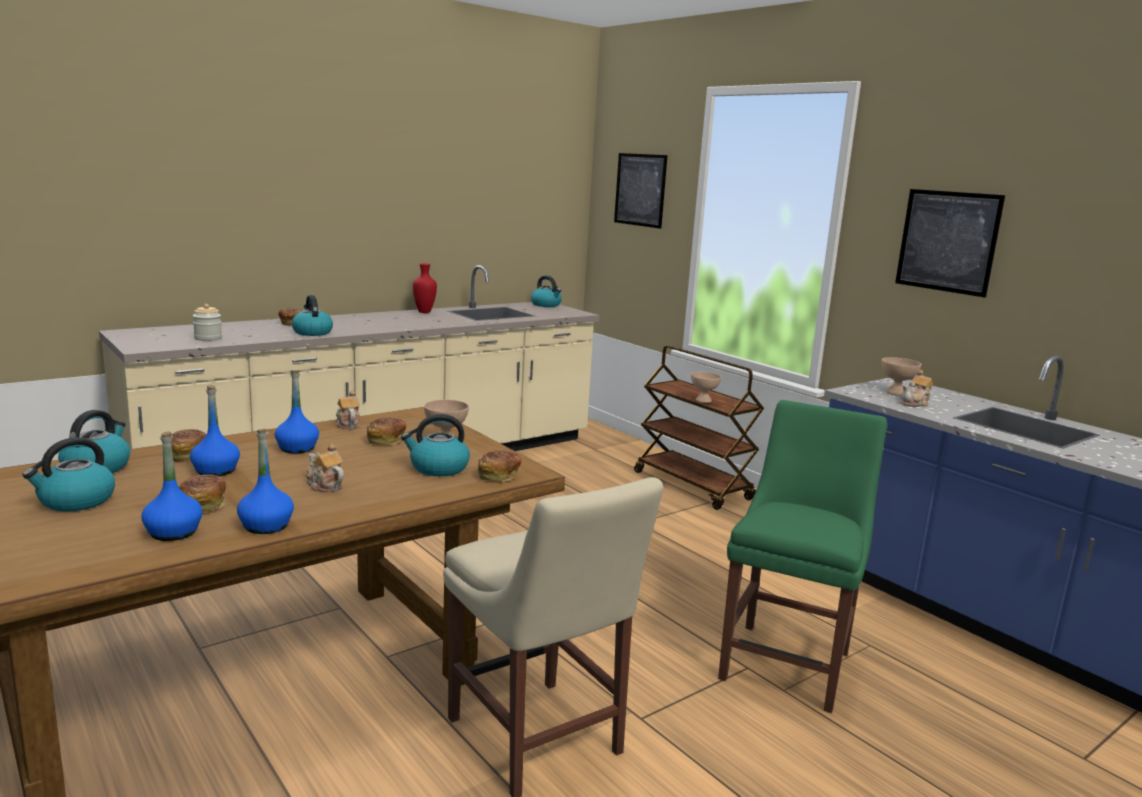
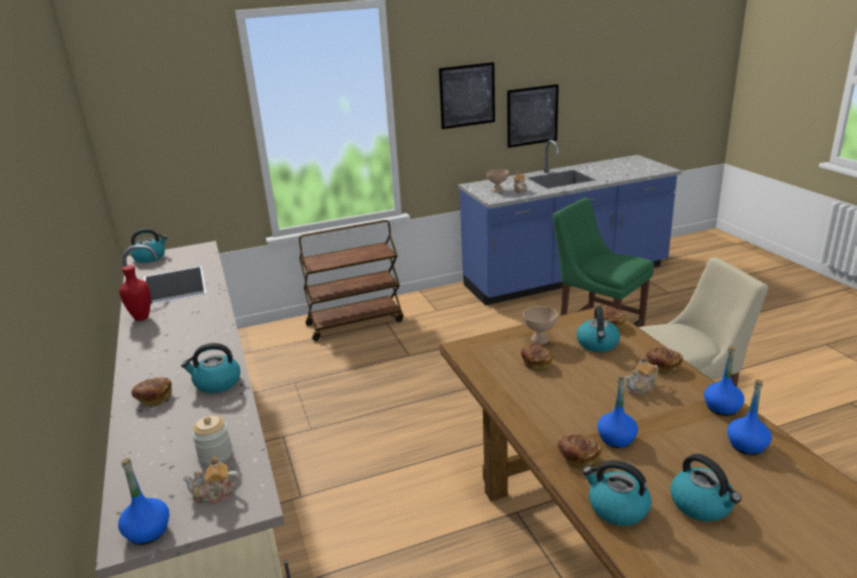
camera: 70 degrees left, 10 degrees up
(203, 505) = (692, 438): bread -> bread (662, 367)
(297, 448) = (556, 403): blue bottle -> blue bottle (147, 532)
(347, 424) = (491, 381): teapot -> teapot (214, 494)
(640, 190) = (173, 116): picture -> picture (532, 116)
(703, 400) = (362, 257): beige bowl -> none

